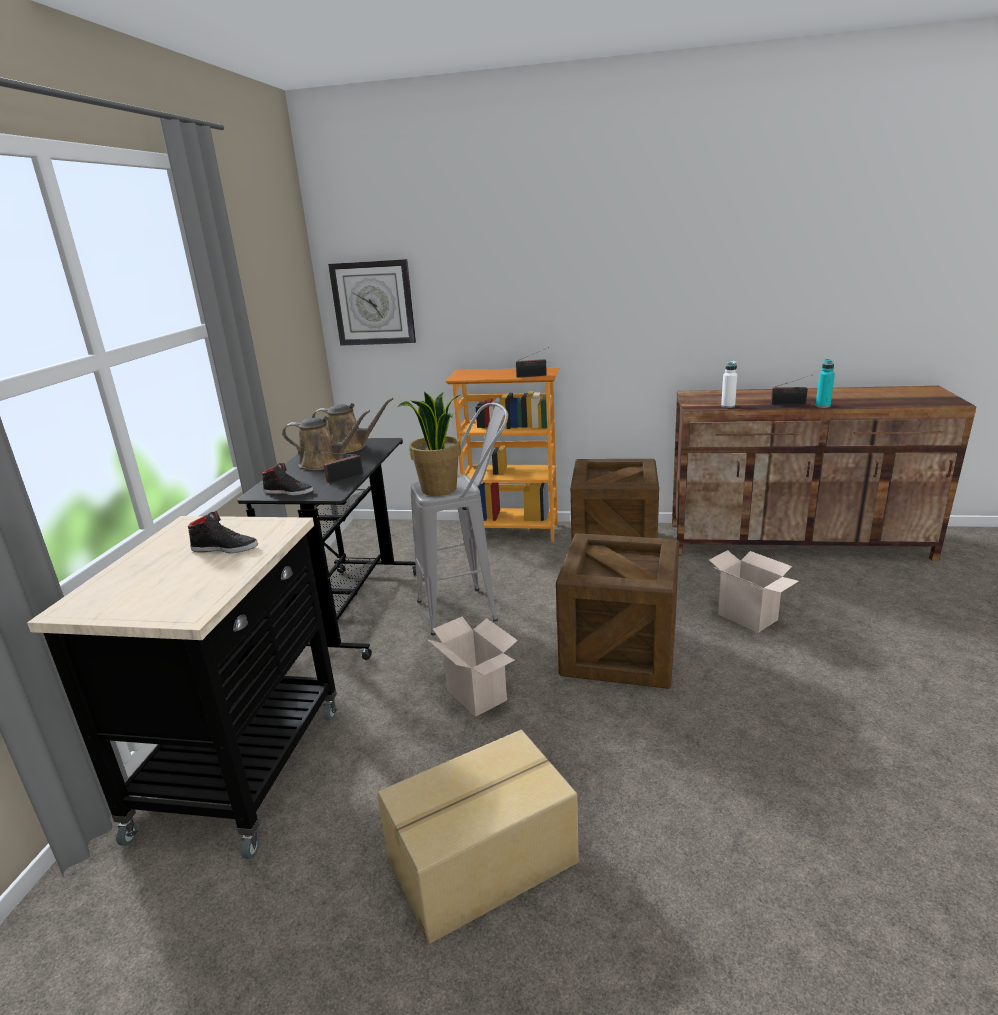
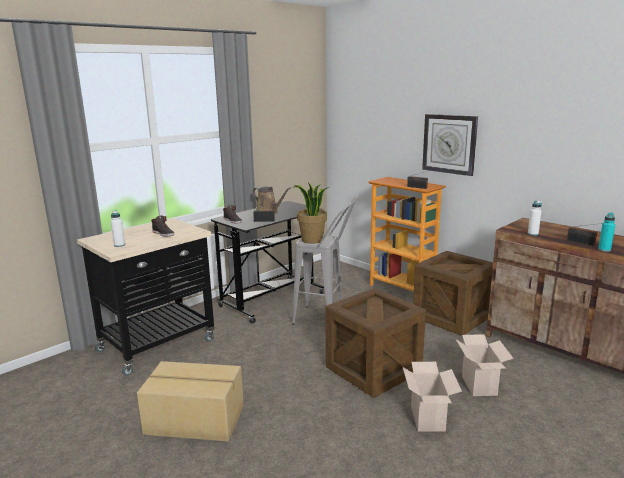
camera: 35 degrees right, 5 degrees down
(171, 599) = (119, 245): none -> white bottle
(350, 447) = (292, 208): brown watering can -> none
(373, 303) = (351, 129): wall clock -> wall clock (449, 144)
(478, 695) = (278, 358): cardboard box -> cardboard box (429, 419)

